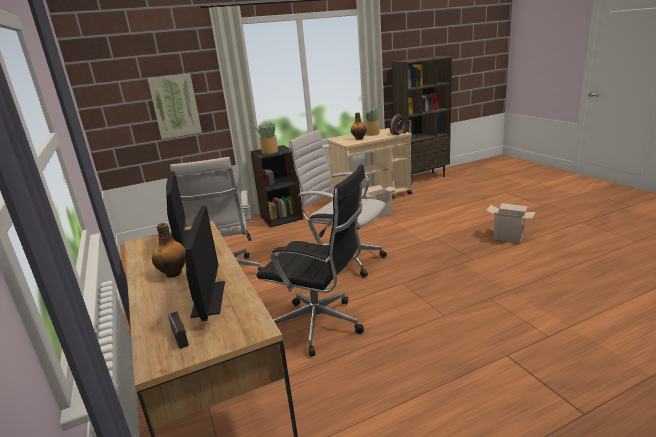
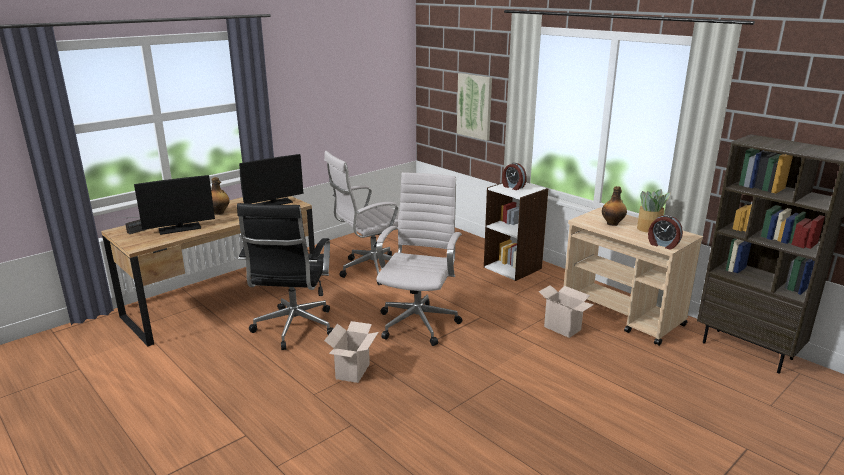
camera: 70 degrees right, 0 degrees up
(269, 151) = (513, 187): potted plant -> alarm clock
(281, 217) = (513, 267): black bookcase -> white bookcase
(509, 237) = (532, 446): cardboard box -> cardboard box (353, 372)

